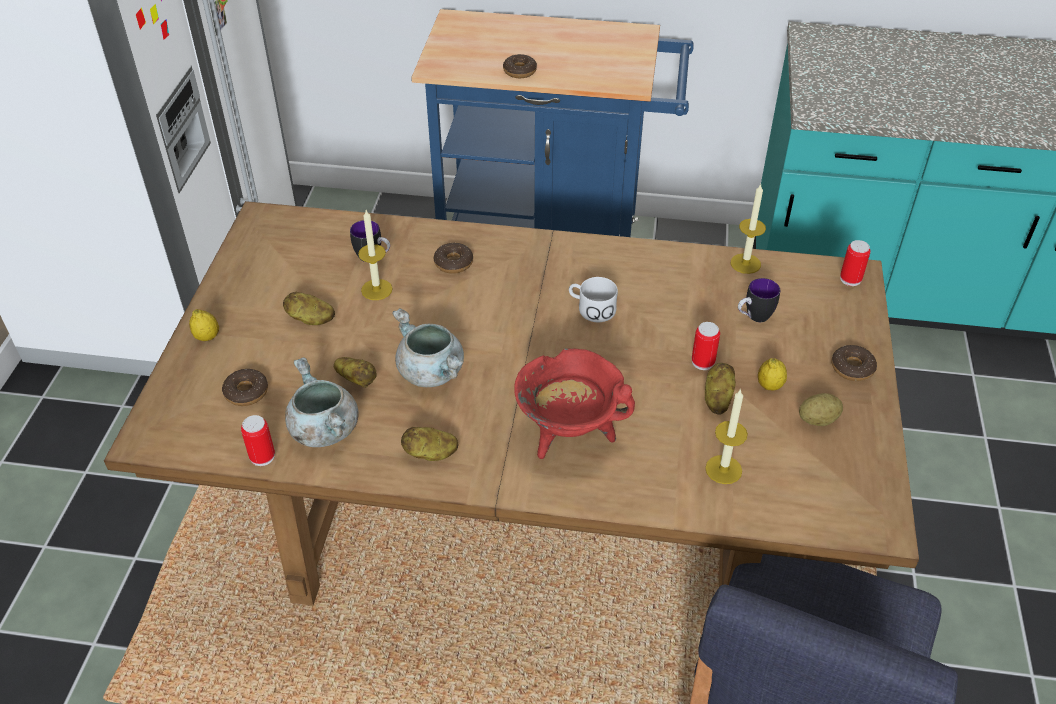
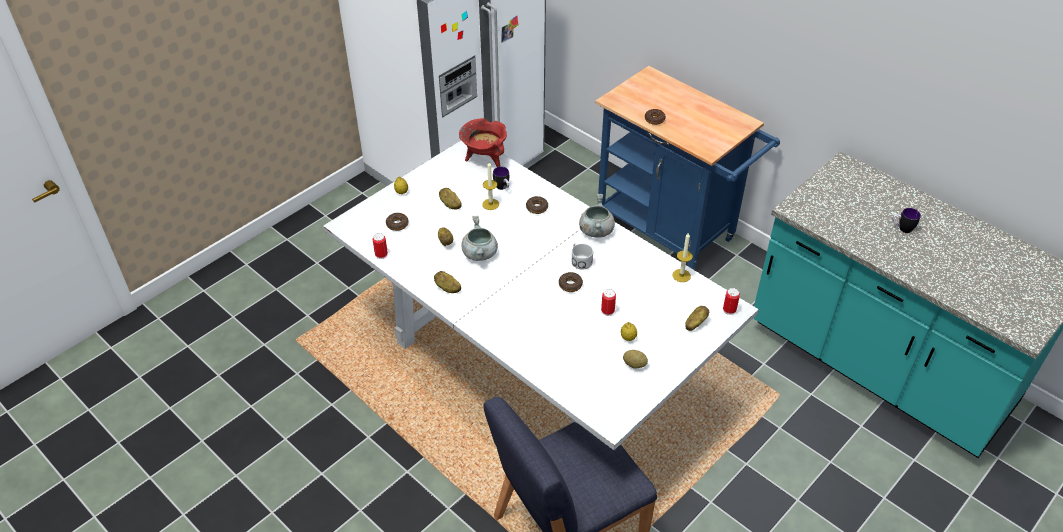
camera: 35 degrees right, 0 degrees up
(323, 429) = (414, 255): grey cooking pot -> grey cooking pot (595, 230)
(531, 524) = (533, 368): brown dining table -> white dining table
(569, 435) = (513, 311): red cooking pot -> red cooking pot (484, 159)
(717, 398) = (596, 330): potato -> potato (695, 323)
(723, 469) = (566, 361): candle -> none
(753, 318) = (655, 303): mug -> mug (902, 229)
(852, 368) = (679, 351): donut -> donut (570, 285)

